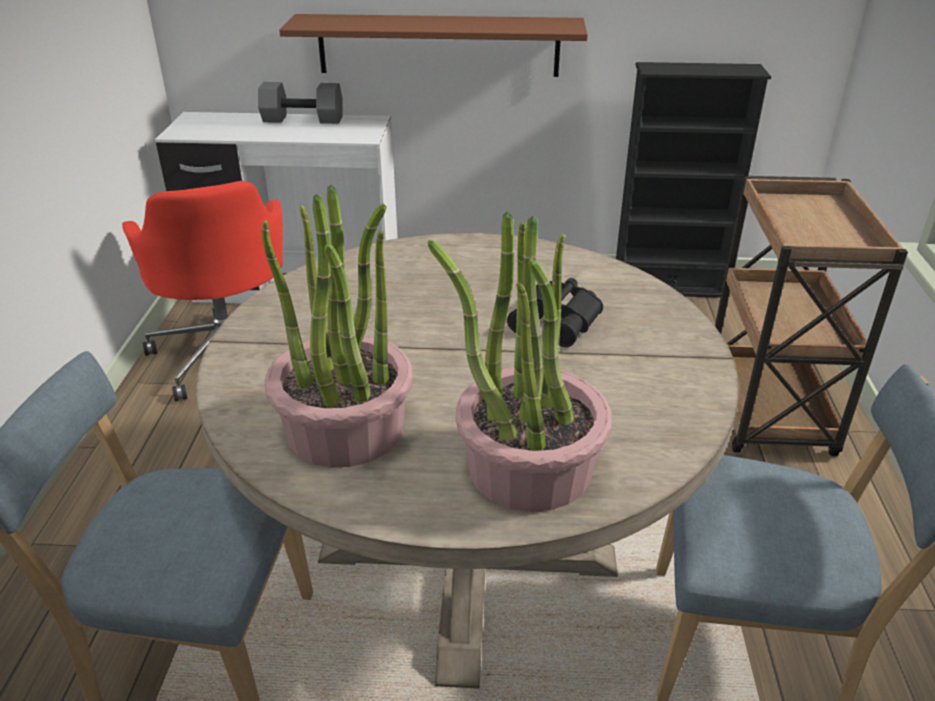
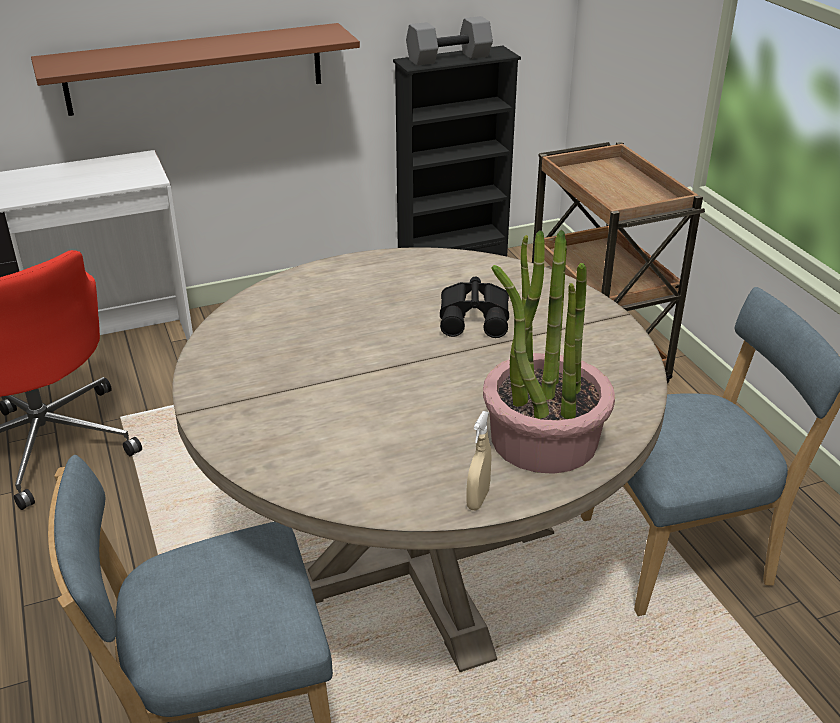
camera: 25 degrees left, 0 degrees up
(303, 119) = (61, 170): grey dumbbell -> grey dumbbell (449, 58)
(345, 429) = (373, 453): potted plant -> none
(407, 510) = (478, 499): none -> beige spray bottle

